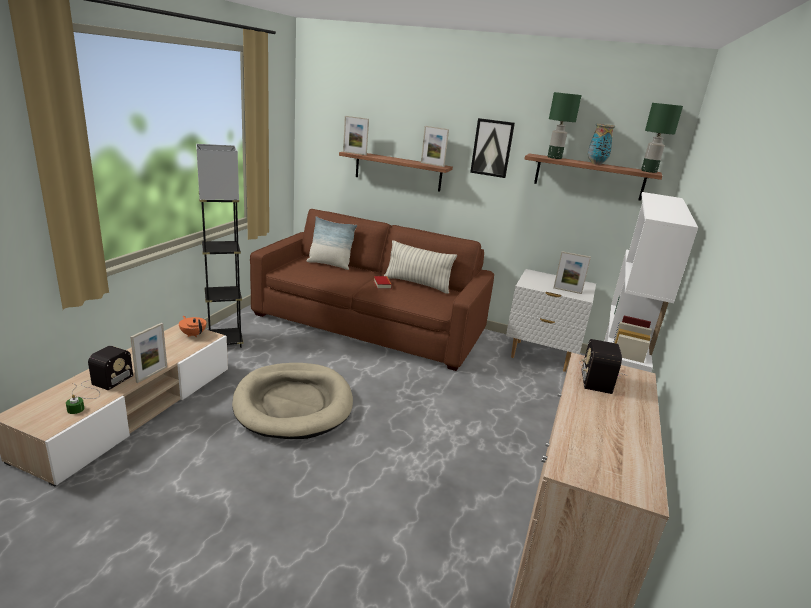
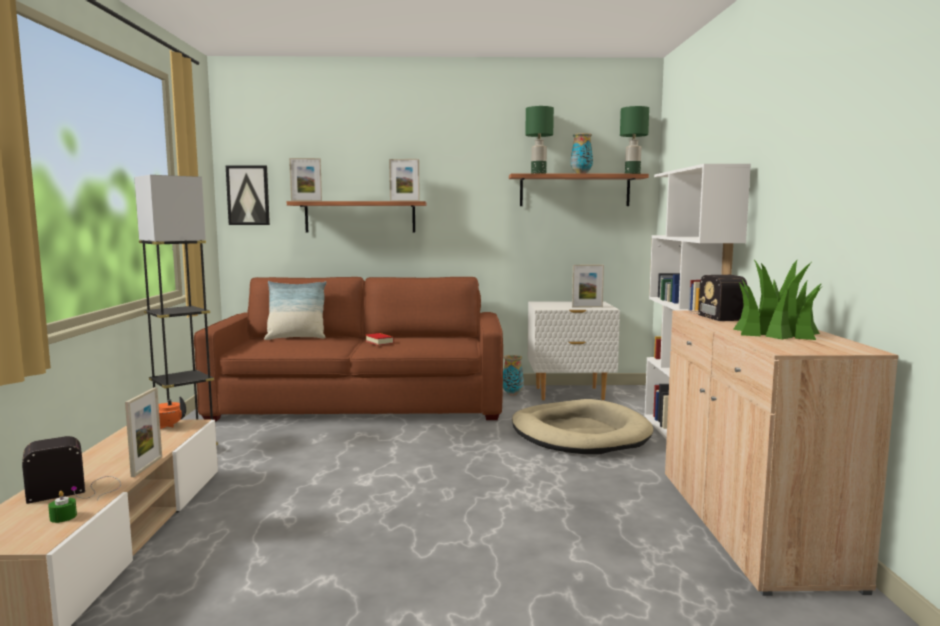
camera: 20 degrees left, 15 degrees down
(101, 385) = (77, 489): radio -> radio turned 120 degrees counterclockwise
(293, 404) = (336, 483): beige dog bed -> beige dog bed (579, 433)
(417, 284) = (416, 337): pillow -> none
(492, 148) = (468, 175): picture -> picture (248, 195)
(492, 343) = (512, 394): none -> vase
(610, 427) = (776, 331): none -> potted plant

